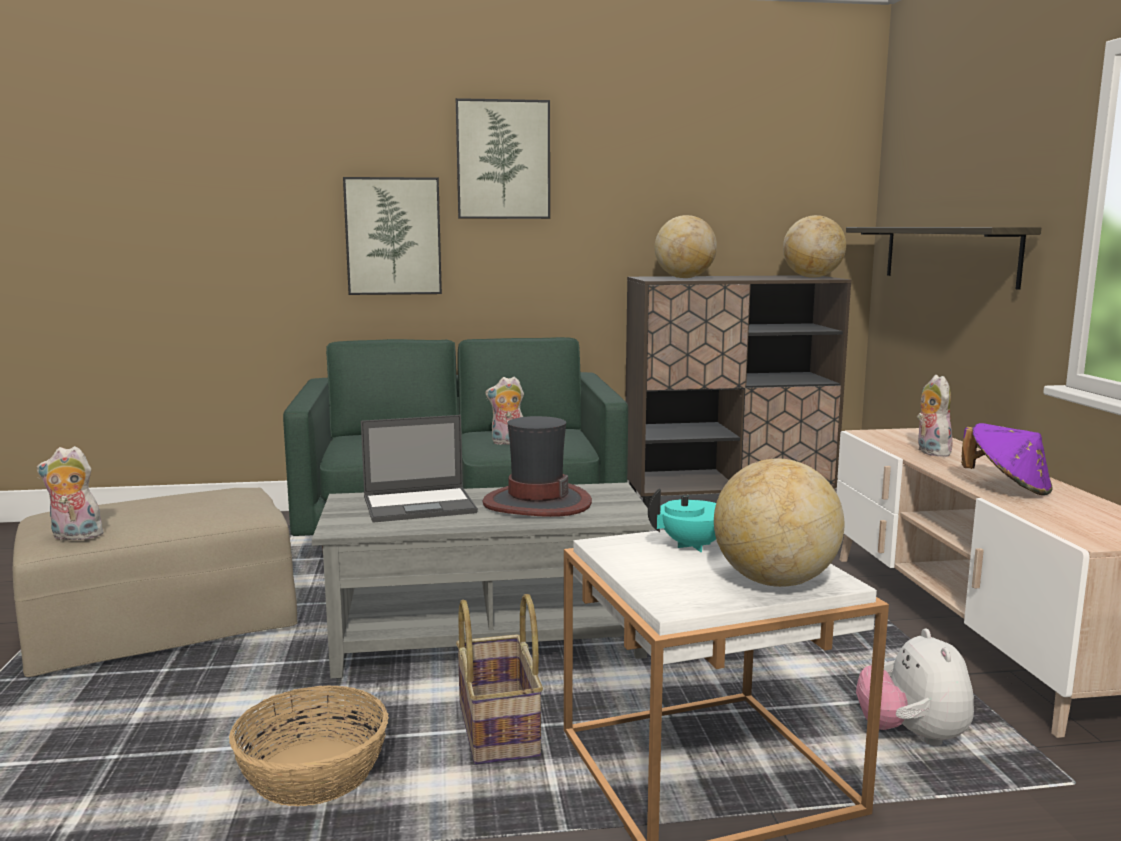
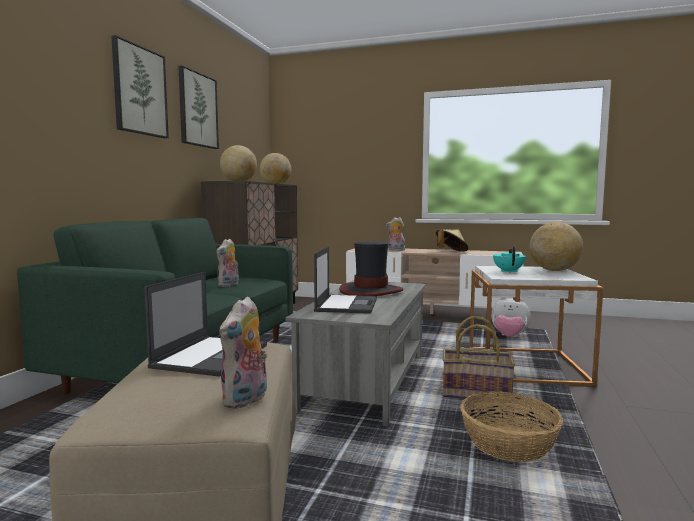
camera: 65 degrees left, 5 degrees down
(191, 502) = (211, 355): none -> laptop
(393, 236) = (75, 136): picture -> picture (197, 110)
(948, 254) = (336, 173): shelf -> none
(1007, 487) = (451, 252): purple hat -> beige hat

